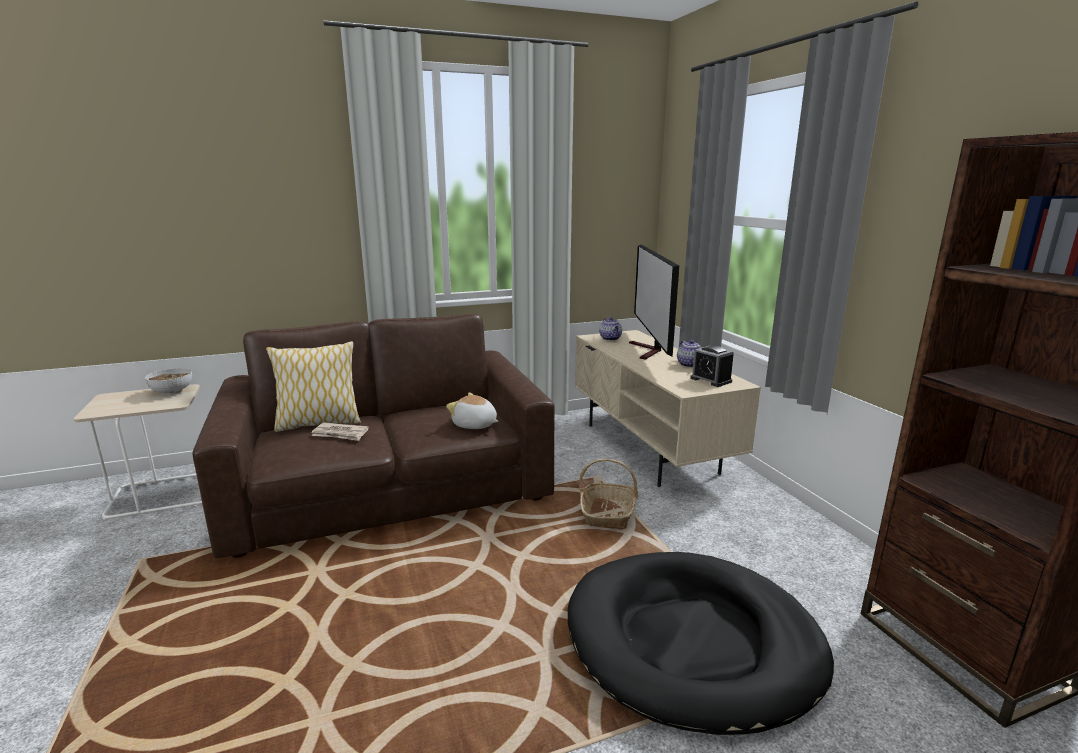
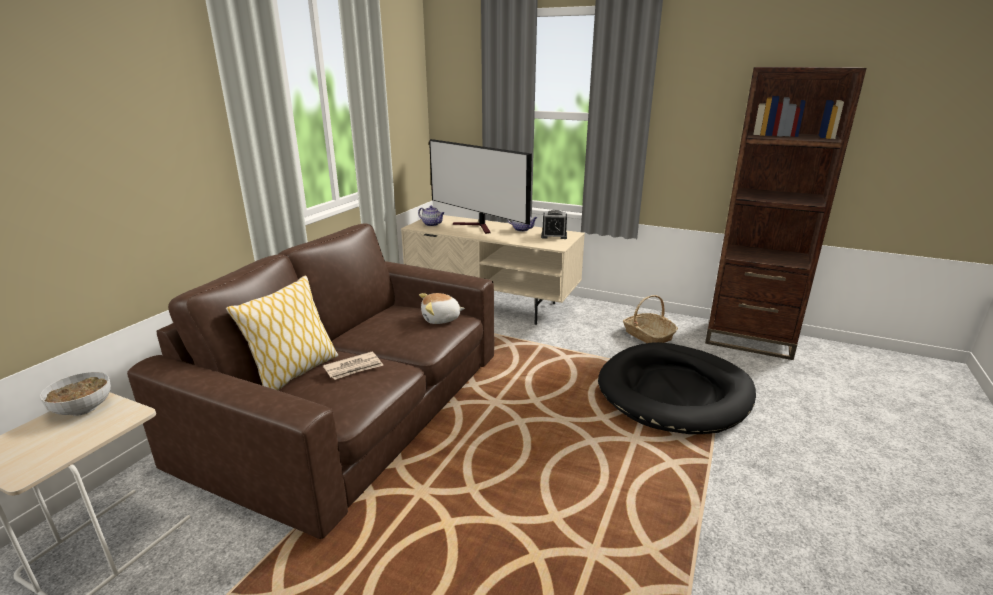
camera: 45 degrees left, 5 degrees up
(608, 513) = (536, 352): basket -> basket (648, 335)

